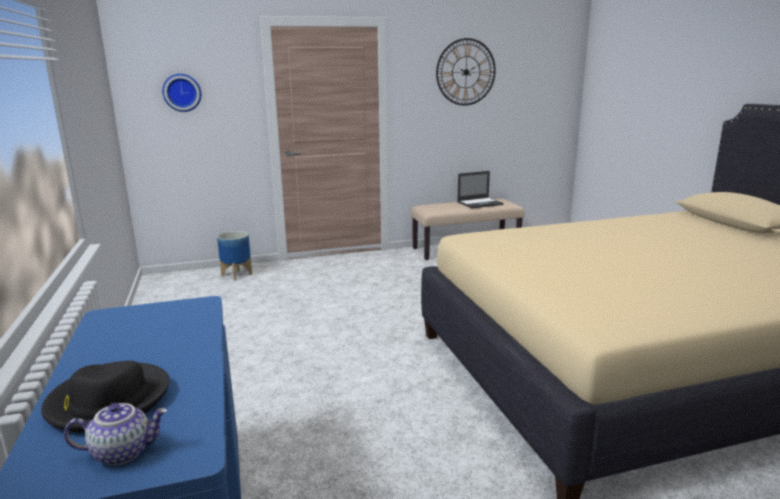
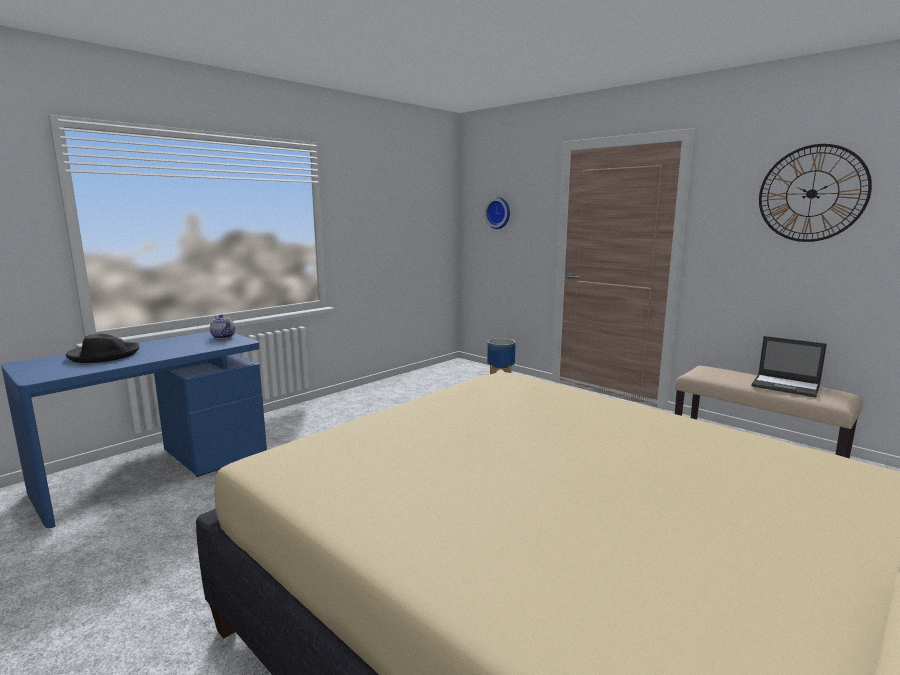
camera: 60 degrees right, 5 degrees down
(123, 451) = (48, 368): teapot -> teapot (224, 337)

